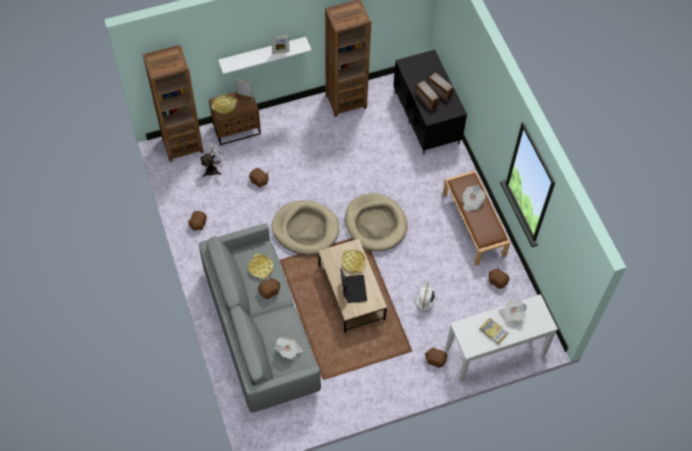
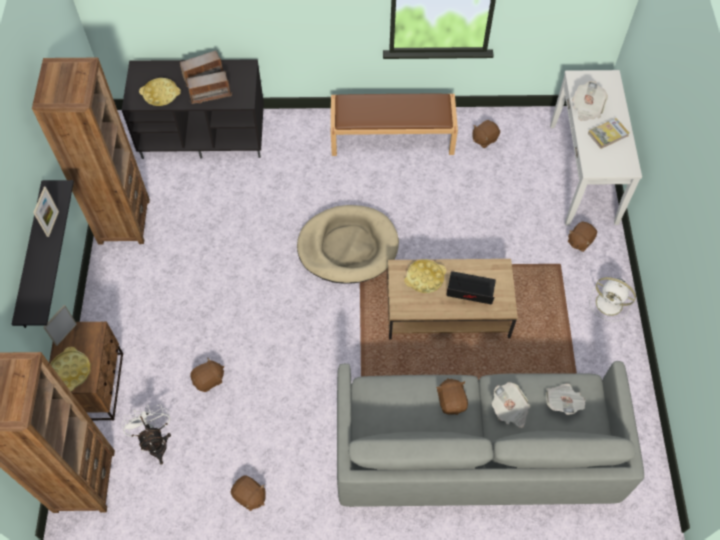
camera: 70 degrees left, 0 degrees up
(260, 267) = (404, 402): yellow tray -> yellow tray (161, 94)
(262, 53) = (32, 257): white shelf -> black shelf
(305, 229) = (321, 339): beige dog bed -> none
(424, 303) = (492, 228): white fan -> white fan (610, 304)
(472, 202) = (381, 111): newspaper -> newspaper (509, 410)

